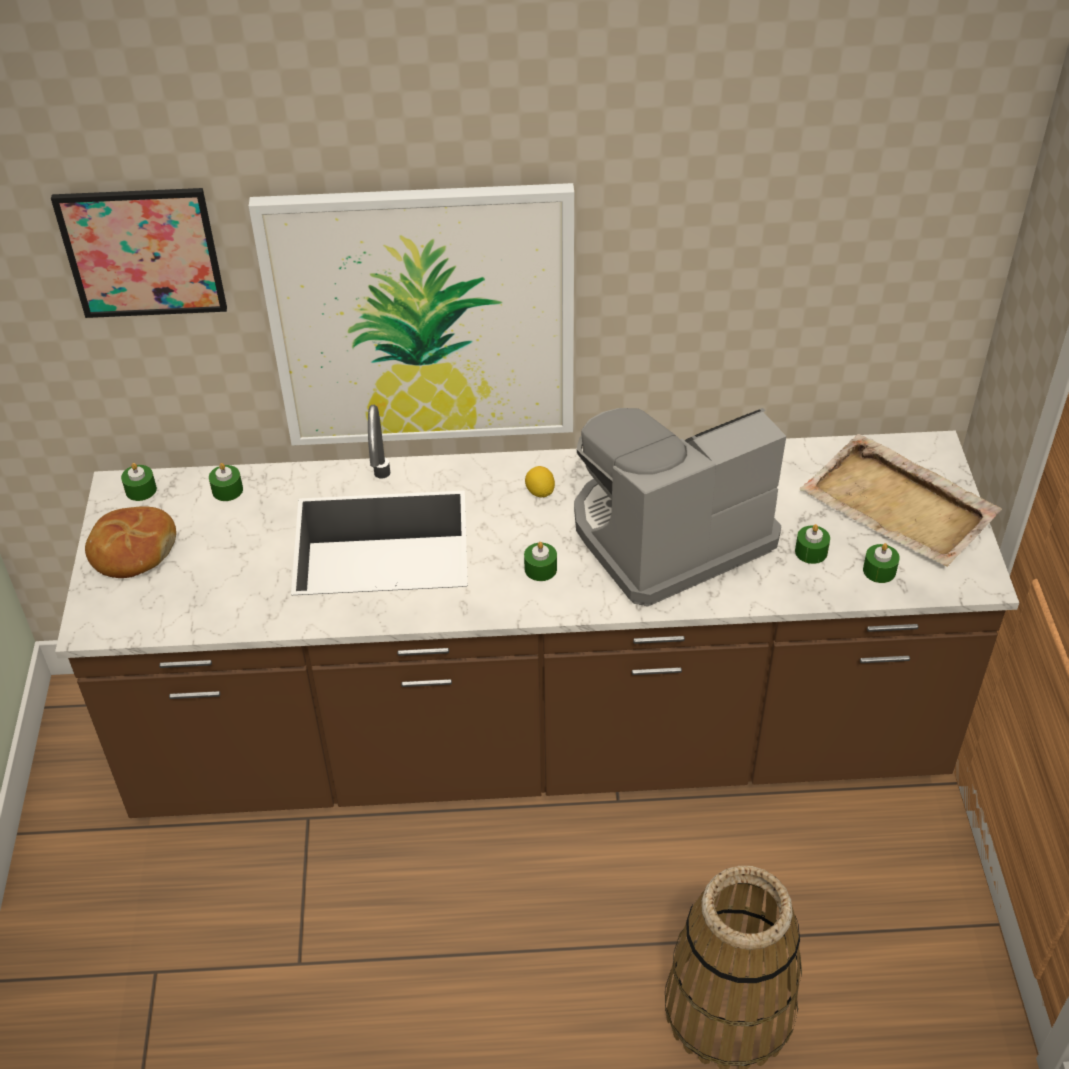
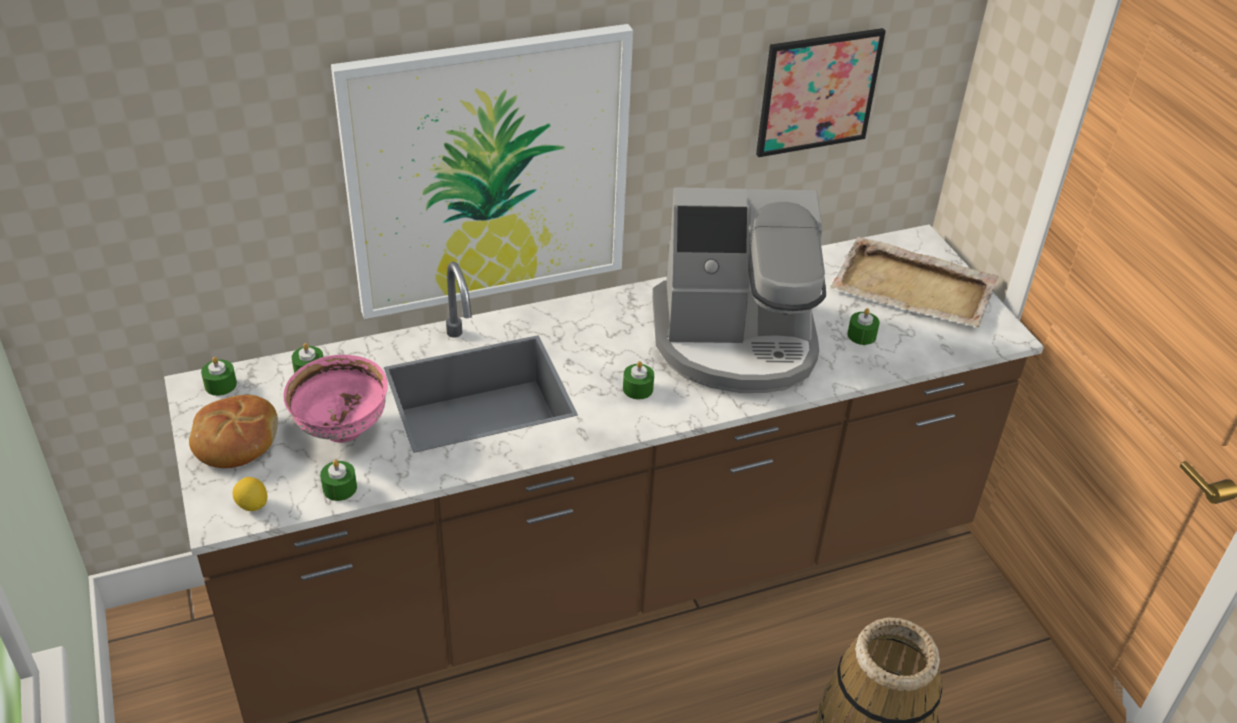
camera: 20 degrees left, 5 degrees down
(142, 252) = (221, 134): picture -> picture (818, 92)
(234, 559) = (343, 430): none -> pink bowl
(540, 492) = (608, 325): lemon -> lemon (252, 505)
(668, 534) = (736, 341): coffee machine -> coffee machine turned 135 degrees counterclockwise
(879, 570) = (923, 341): green candle -> green candle (339, 488)

